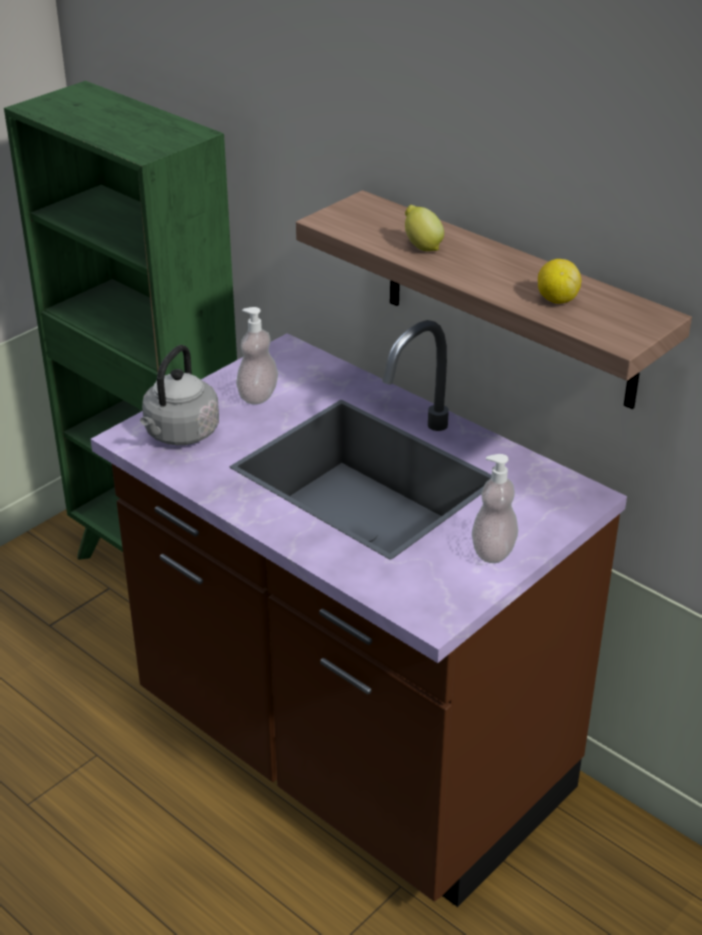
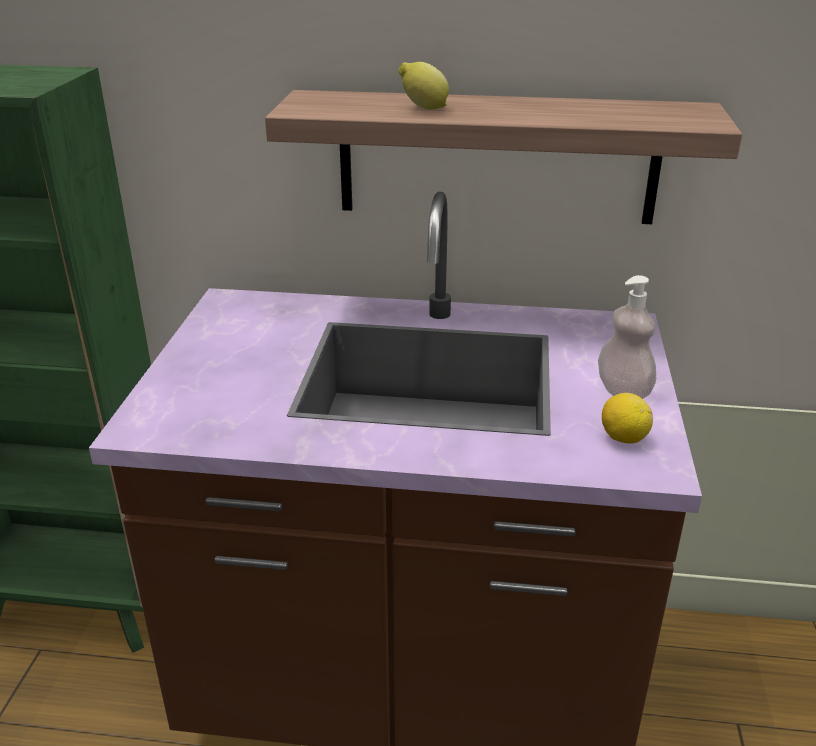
camera: 35 degrees left, 5 degrees down
(180, 434) = (196, 406): grey kettle -> none
(258, 396) = (242, 345): soap dispenser -> none
(557, 299) = (606, 114): lemon -> lemon (623, 438)

